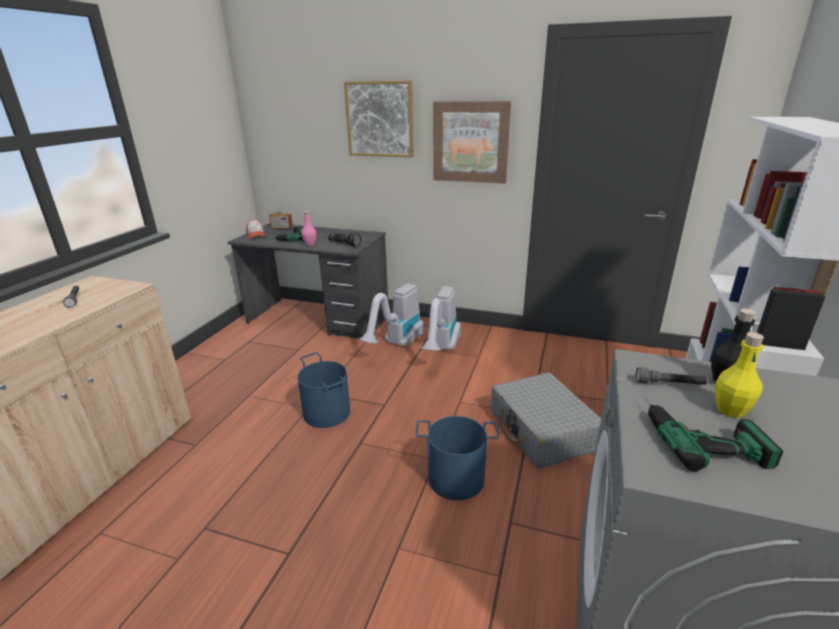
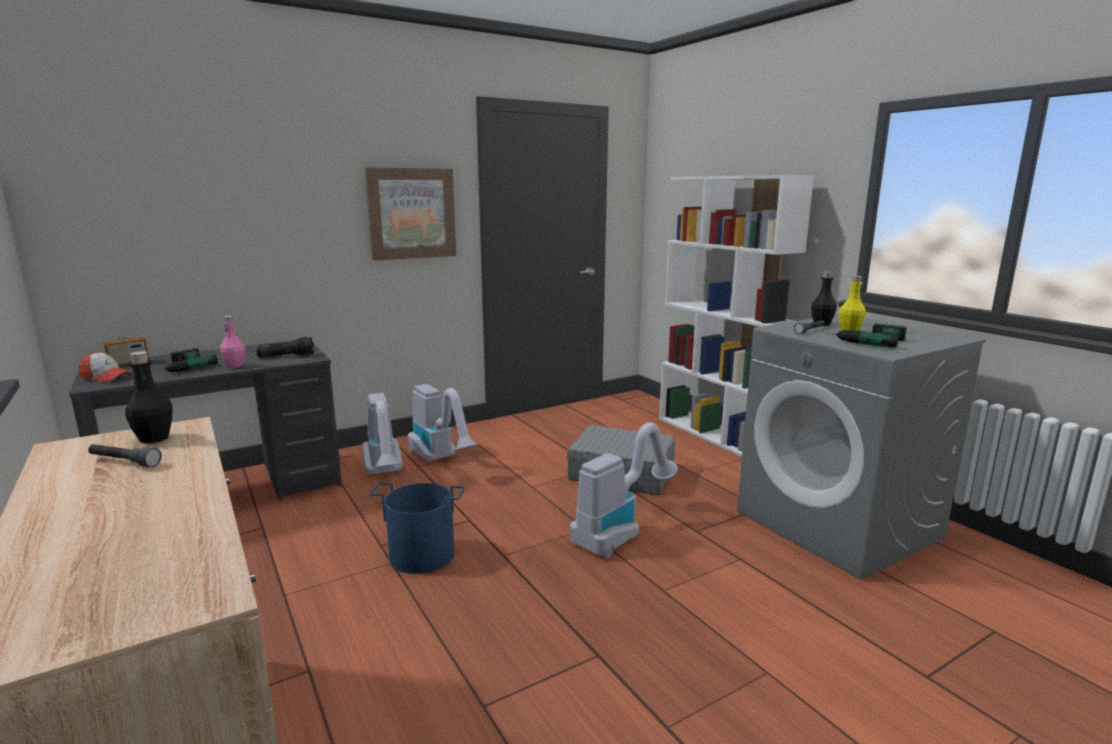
camera: 50 degrees left, 10 degrees down
(110, 289) = (154, 438): none -> black bottle
(380, 119) = (290, 189): picture -> none
(456, 477) = (620, 530): blue bucket -> vacuum cleaner

